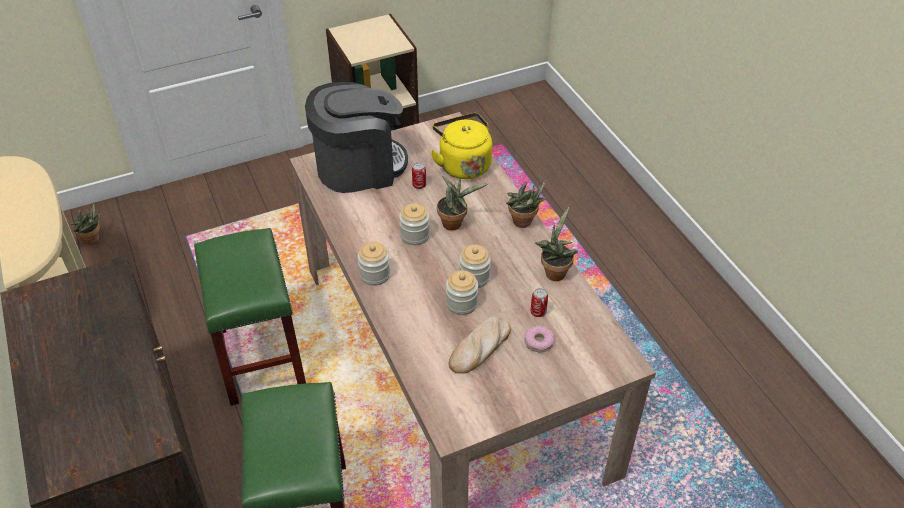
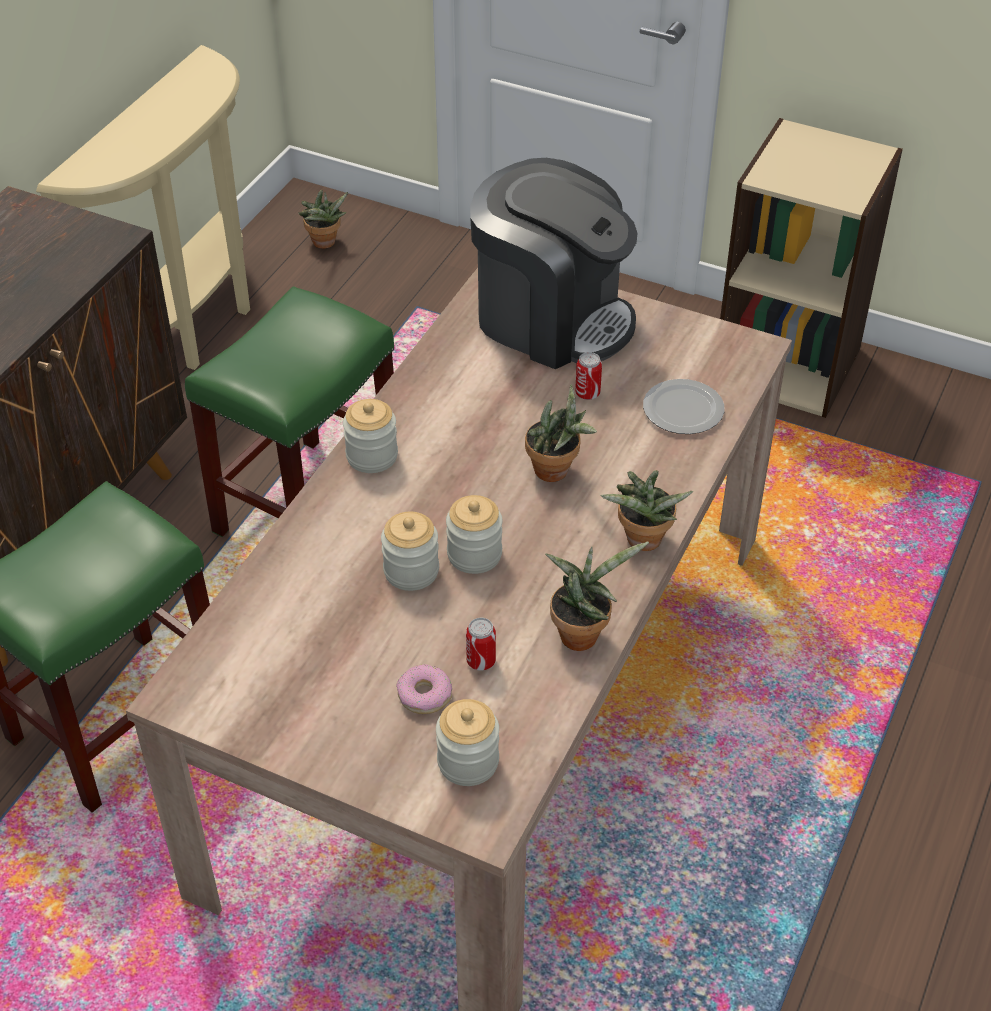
camera: 50 degrees right, 0 degrees up
(415, 235) = (486, 448): jar -> jar (468, 761)
(463, 164) = (684, 409): yellow kettle -> plate
(479, 348) = (349, 637): bread -> none

